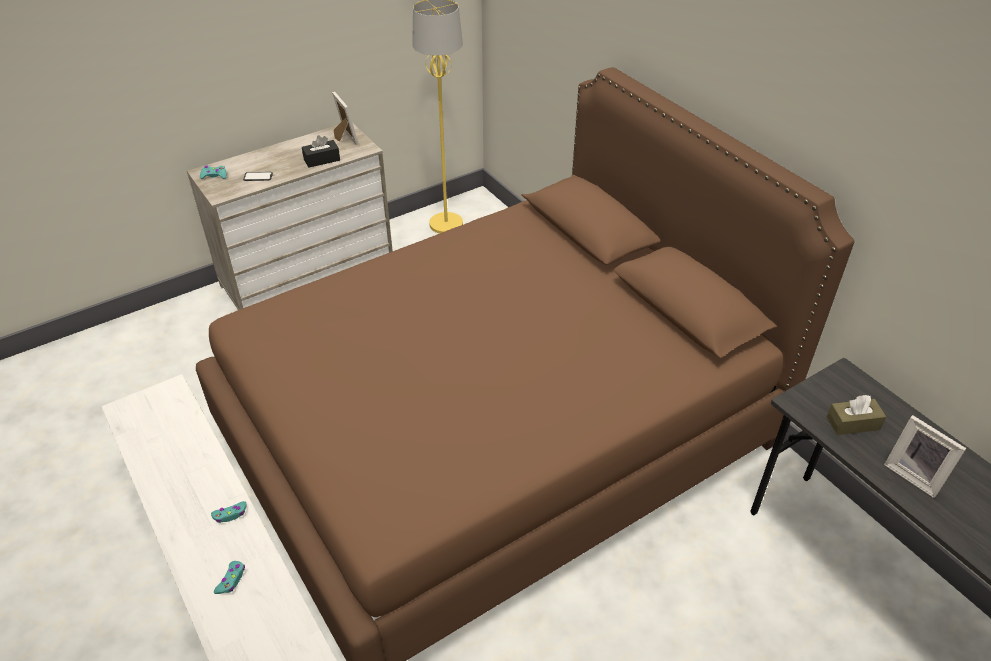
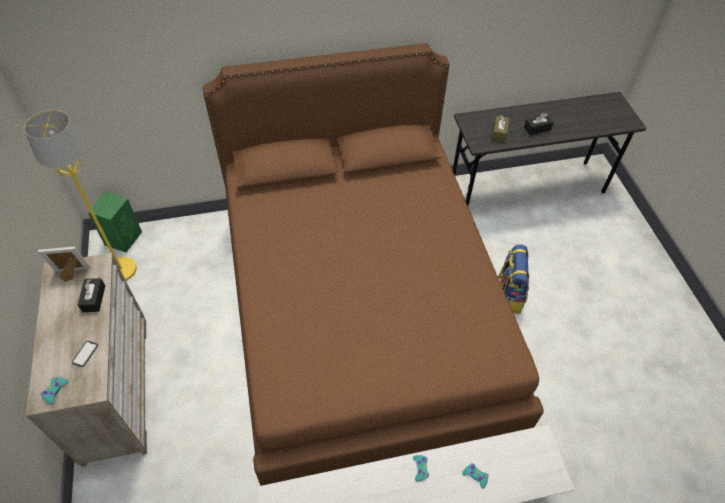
camera: 70 degrees left, 10 degrees up
(488, 210) = (124, 237): none -> green speaker
(624, 616) = (507, 295): none -> backpack
(914, 475) = (537, 128): picture frame -> black tissue box

